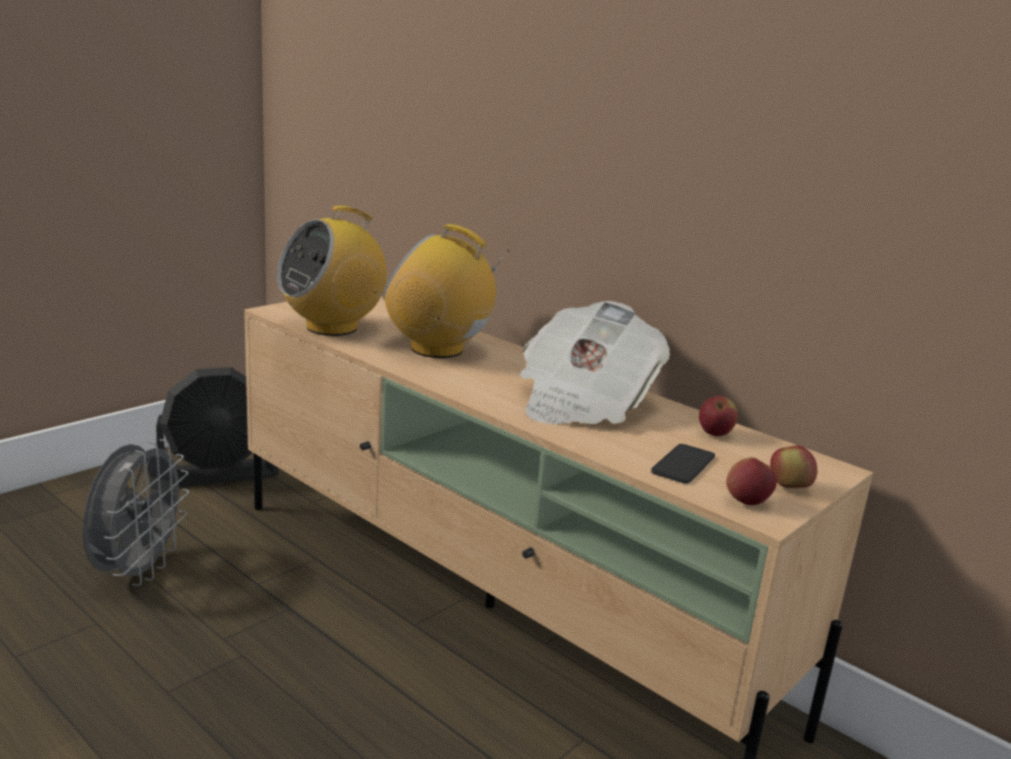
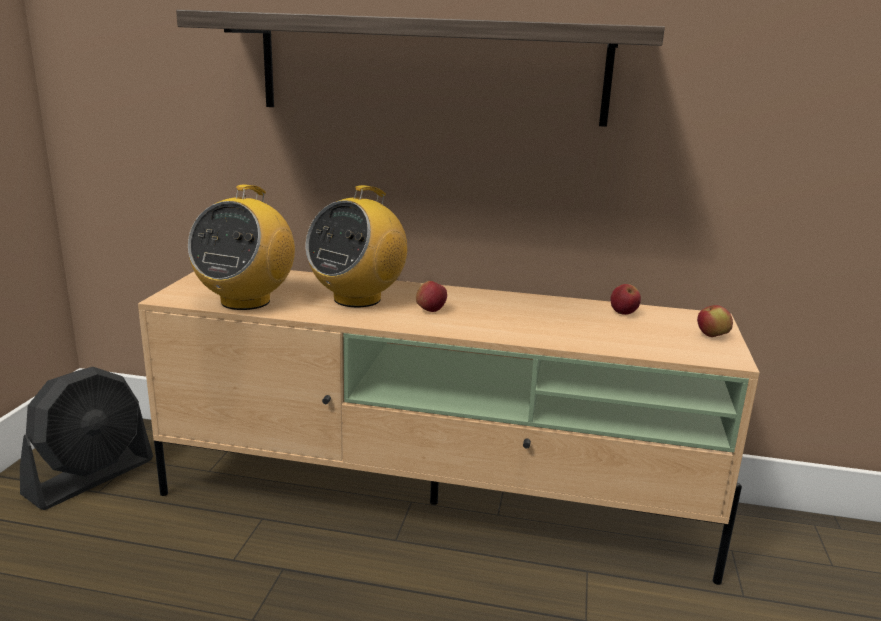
camera: 30 degrees left, 0 degrees up
(138, 571) = (104, 595): grey fan -> none
(438, 349) = (357, 299): radio -> radio turned 45 degrees counterclockwise
(564, 101) = (431, 69): none -> shelf
(583, 402) = (517, 313): newspaper -> none
(683, 464) = (640, 339): phone -> none
(747, 501) = (708, 353): apple -> apple (431, 310)

